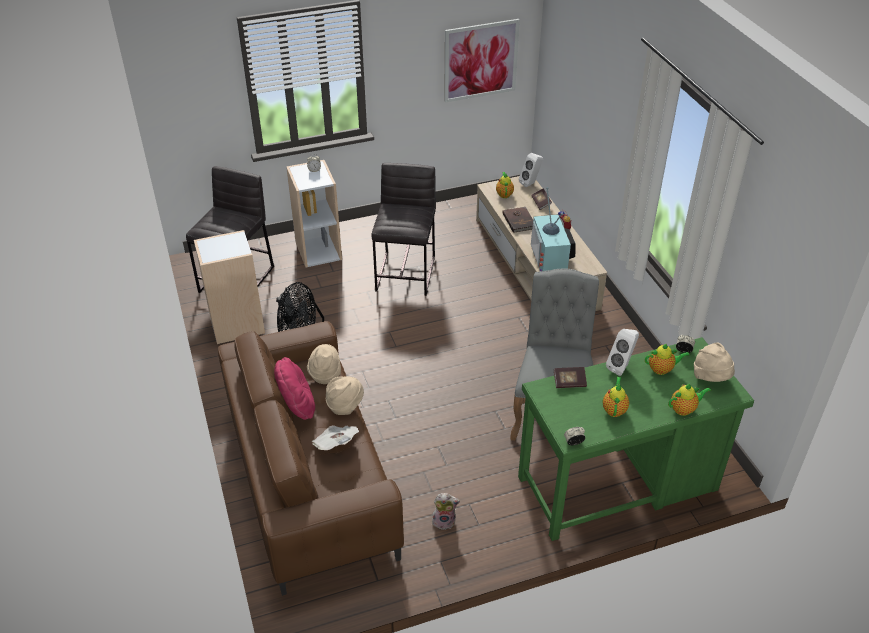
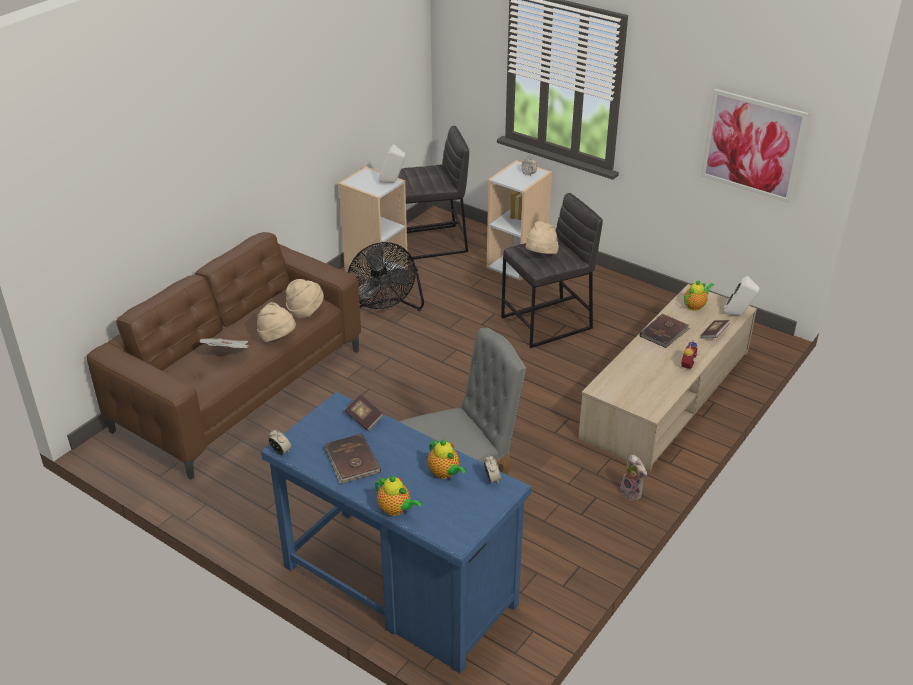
camera: 55 degrees right, 5 degrees down
(297, 408) = (253, 316): pink pillow -> none
(444, 521) = (254, 486): plush toy -> plush toy (633, 492)
(551, 260) = (627, 378): television -> none
(614, 409) = (351, 461): teapot -> brown book
(617, 484) = (398, 586): green desk -> blue desk
(621, 367) = (420, 444): white speaker -> white speaker (392, 182)
(711, 378) = (466, 514): beige hat -> beige hat (540, 255)

